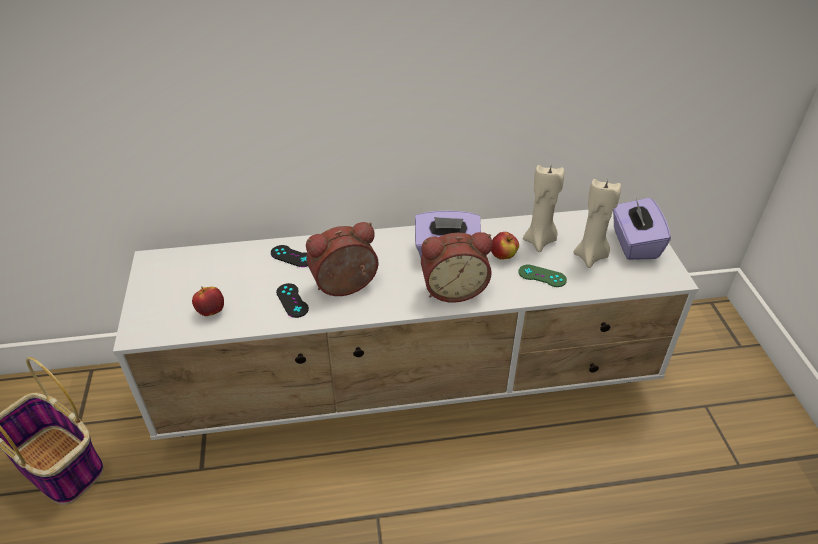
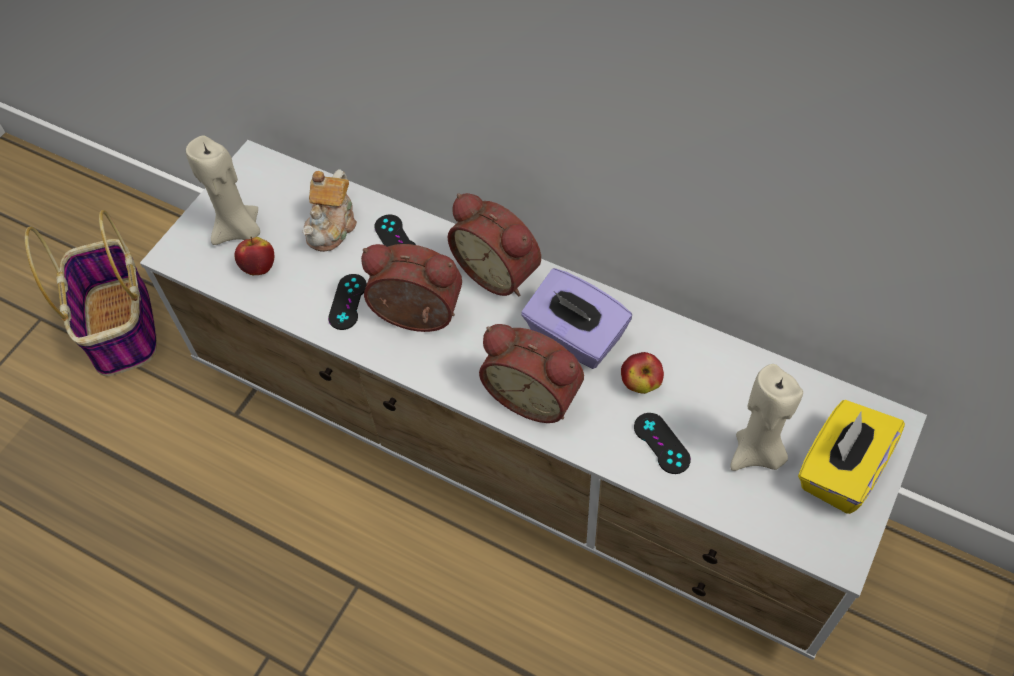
camera: 40 degrees right, 15 degrees up
(243, 268) = (333, 226): none -> teapot
(372, 243) = (500, 271): none -> alarm clock
(539, 241) = (711, 388): beige candle -> beige candle (239, 231)
(542, 276) = (661, 443): green game controller -> black game controller
(634, 243) = (840, 470): purple tissue box -> yellow tissue box

